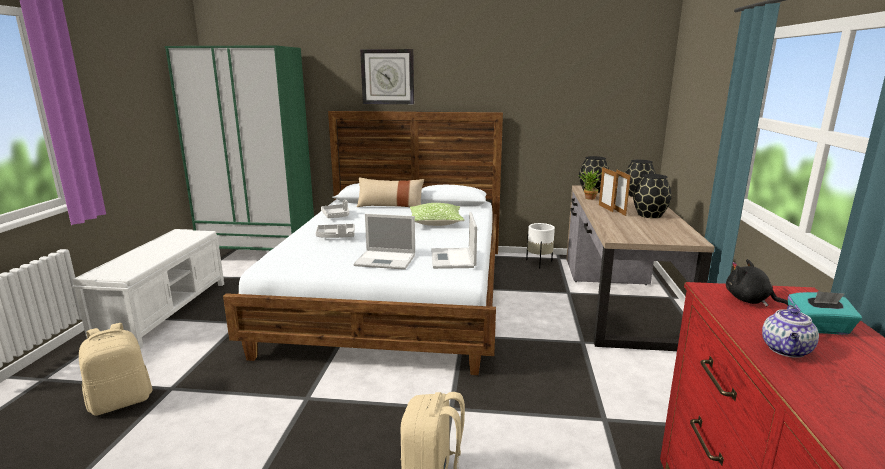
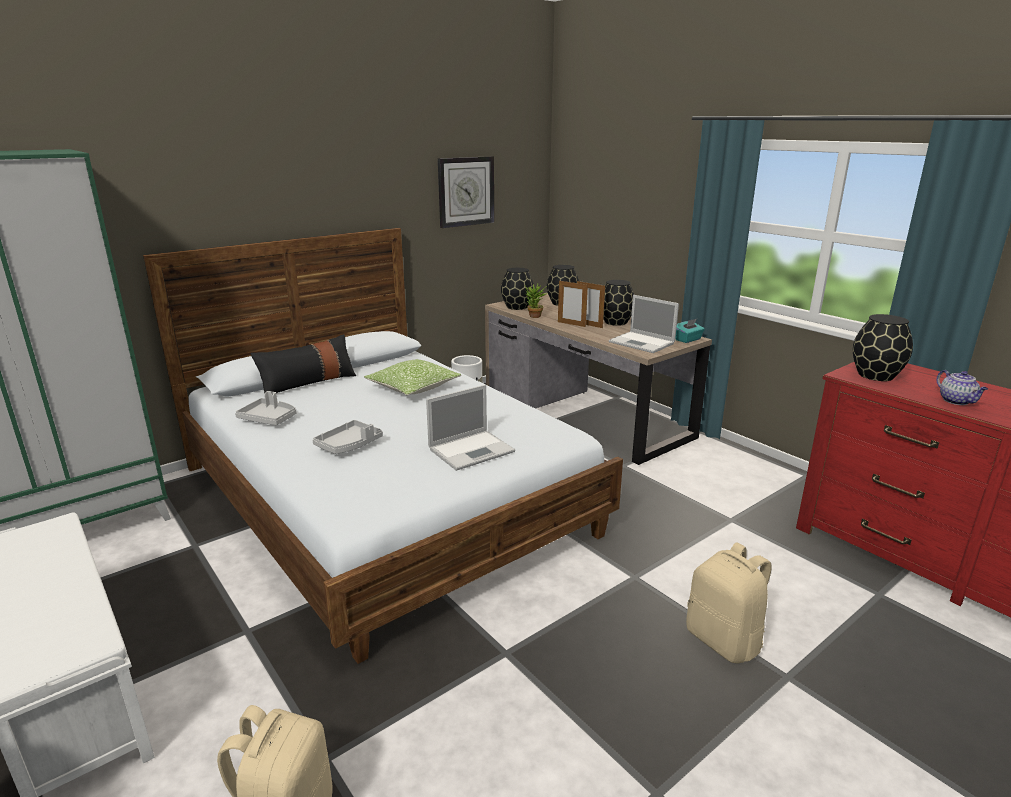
camera: 45 degrees left, 5 degrees up
(387, 77) = (236, 191): wall clock -> wall clock (466, 191)
(390, 206) = (308, 383): beige pillow -> black pillow
(453, 259) = (528, 422): laptop -> laptop (643, 343)
(750, 300) = (876, 375): black plush toy -> black vase
(818, 328) = (933, 381): turquoise tissue box -> turquoise tissue box (688, 340)

